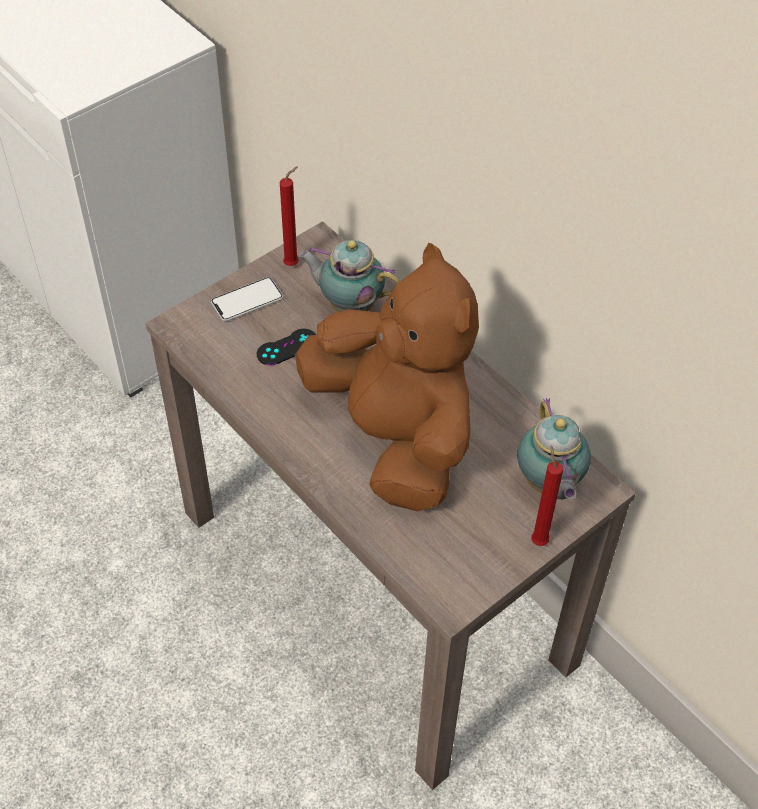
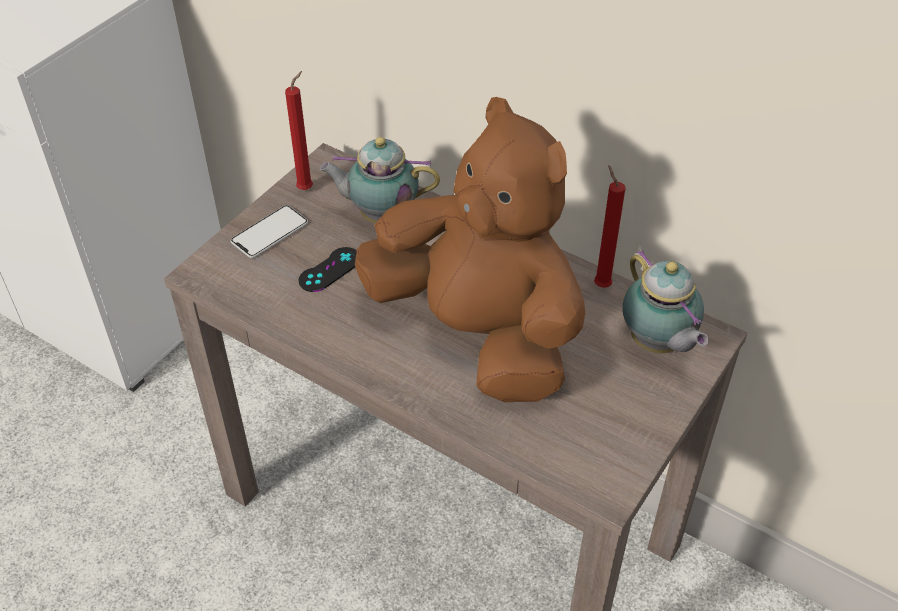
camera: 15 degrees left, 5 degrees down
(538, 539) = (671, 402): red candle -> red candle (600, 284)

